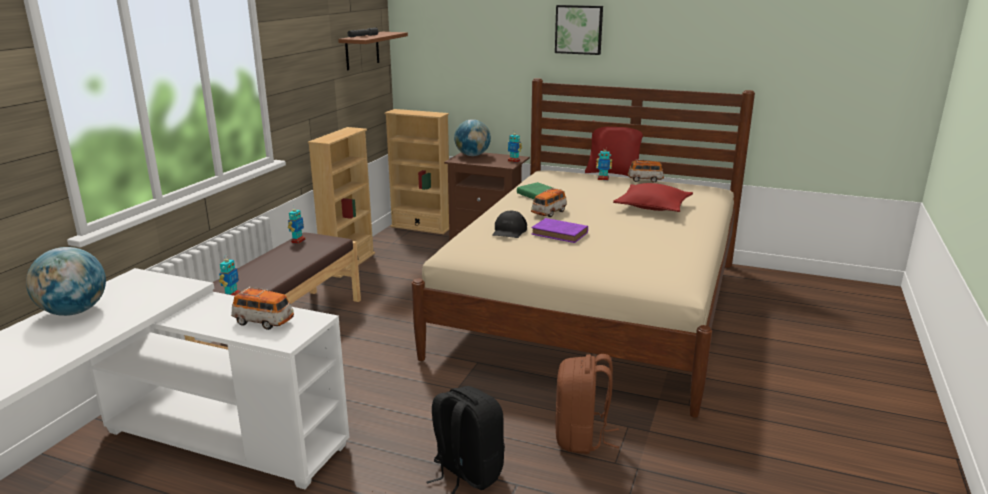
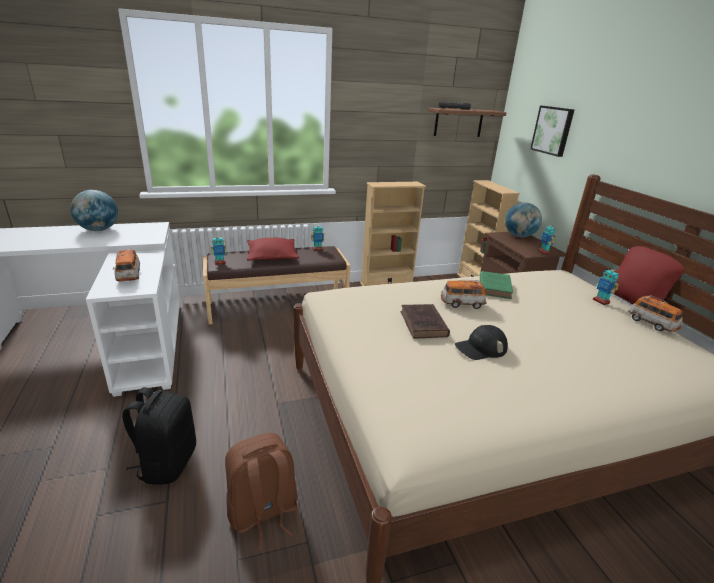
camera: 50 degrees right, 5 degrees up
(509, 231) = (393, 300): black cap -> black cap (480, 348)
(561, 234) = (424, 325): purple book -> brown book
(579, 29) = (656, 125): picture -> picture (553, 130)
(653, 207) = (585, 352): red pillow -> red pillow (272, 256)

